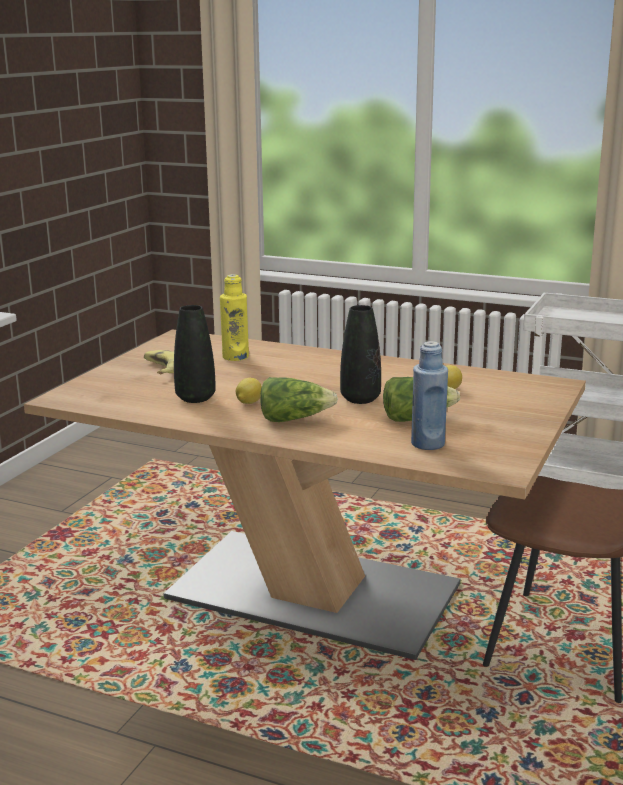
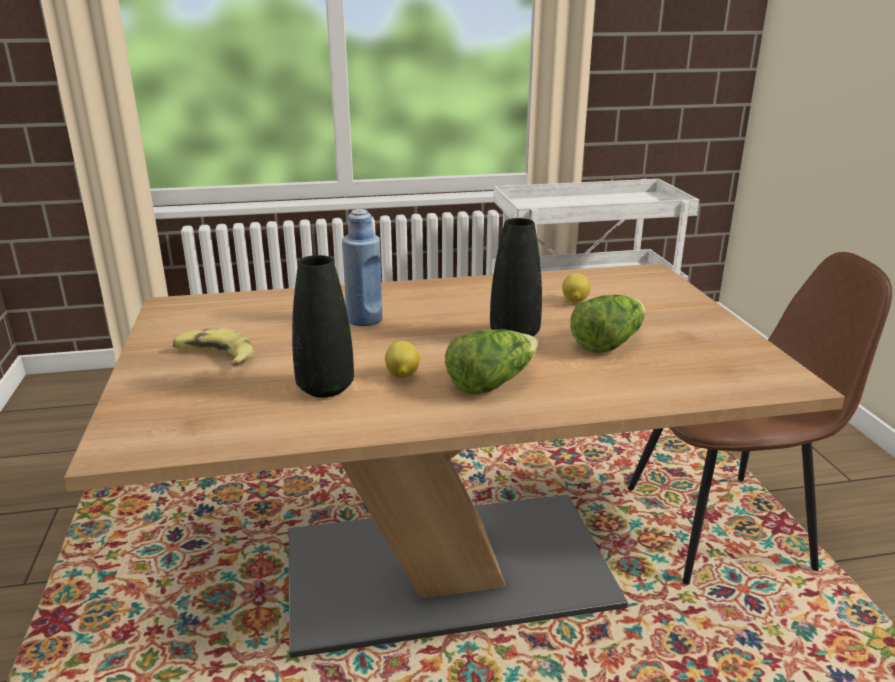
camera: 35 degrees left, 5 degrees up
(235, 357) = (287, 317): yellow bottle -> none
(428, 444) = (674, 371): blue bottle -> blue bottle (364, 319)

